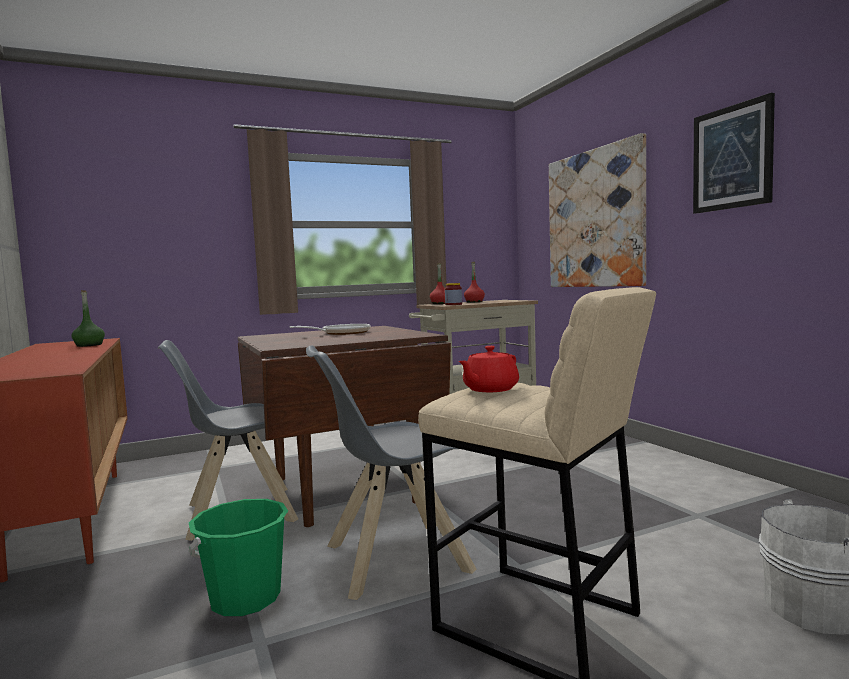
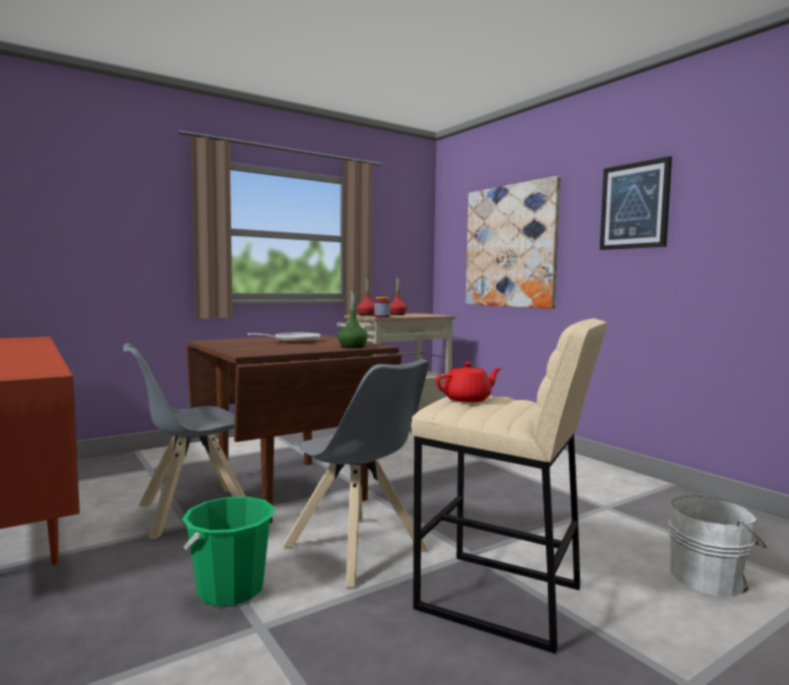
camera: 10 degrees left, 0 degrees up
(89, 345) = (28, 344): green bottle -> green bottle (352, 346)
(392, 559) = (358, 550): grey chair -> grey chair turned 105 degrees counterclockwise
(489, 389) = (468, 399): red teapot -> red teapot turned 150 degrees counterclockwise

